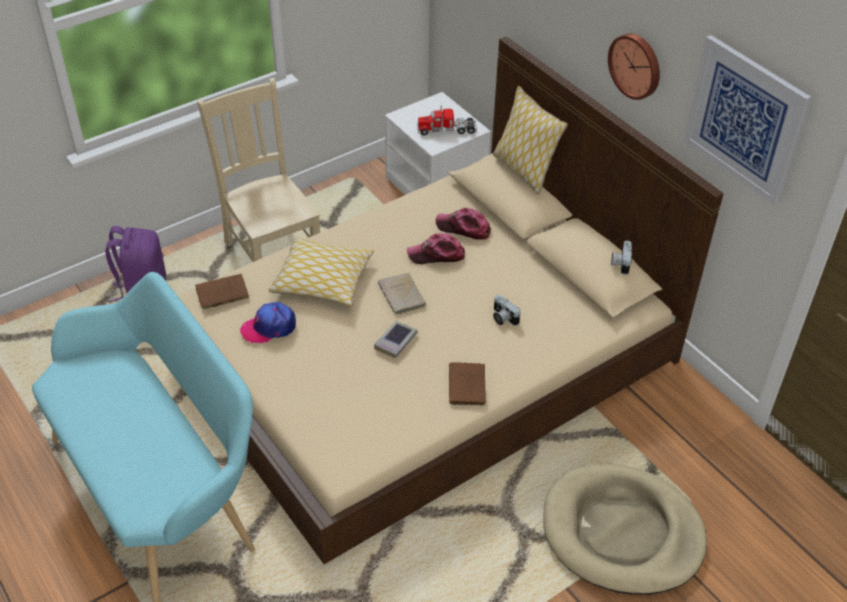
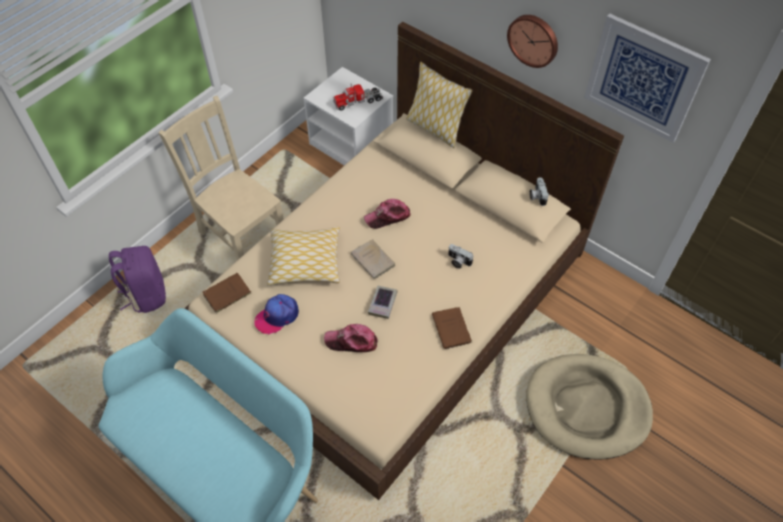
camera: 15 degrees left, 10 degrees up
(463, 228) = (400, 187): cap -> cap (351, 341)

